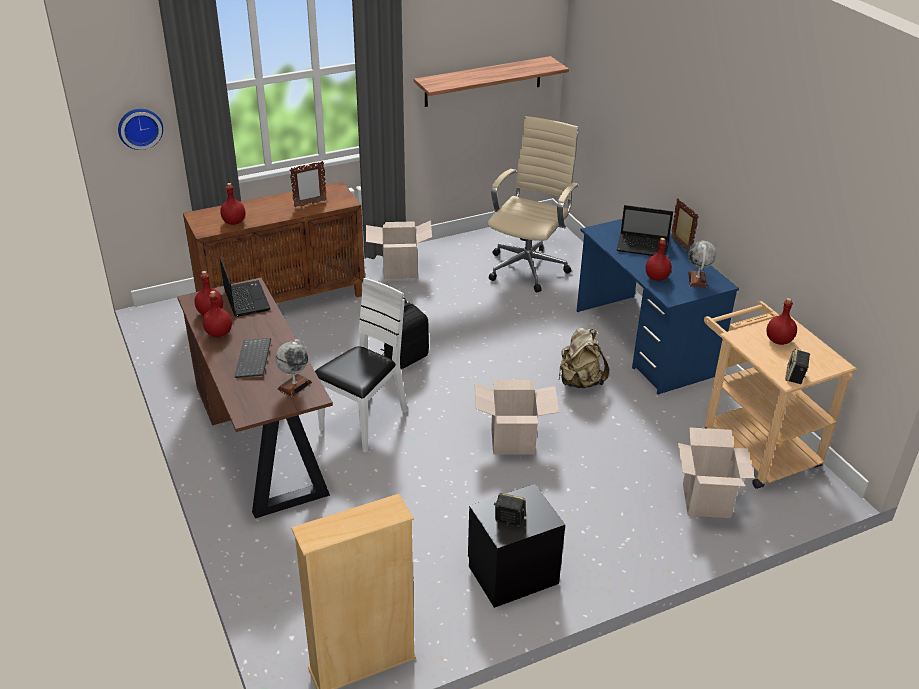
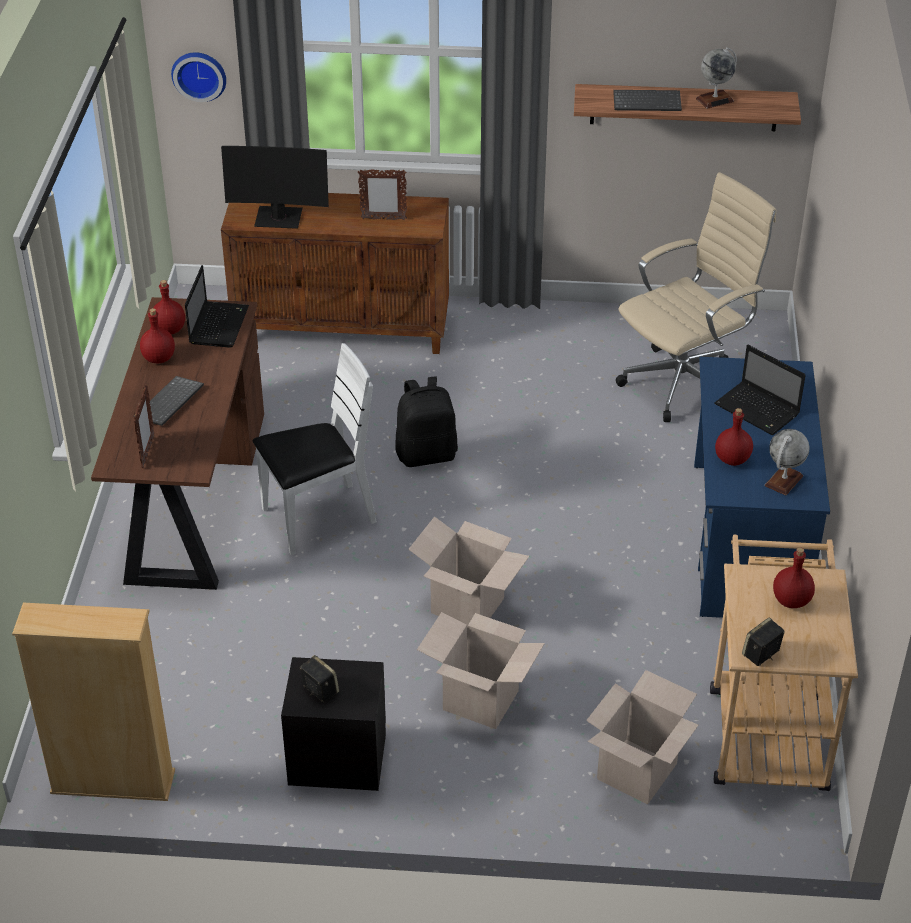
camera: 30 degrees right, 5 degrees up
(234, 222) = (278, 218): red bottle -> monitor
(294, 385) = (186, 449): globe -> globe (715, 100)
(400, 270) = (514, 333): cardboard box -> cardboard box (480, 700)
(469, 78) = (648, 102): none -> keyboard
(580, 381) = (614, 562): beige backpack -> none
(680, 246) = (811, 425): picture frame -> picture frame (147, 452)

